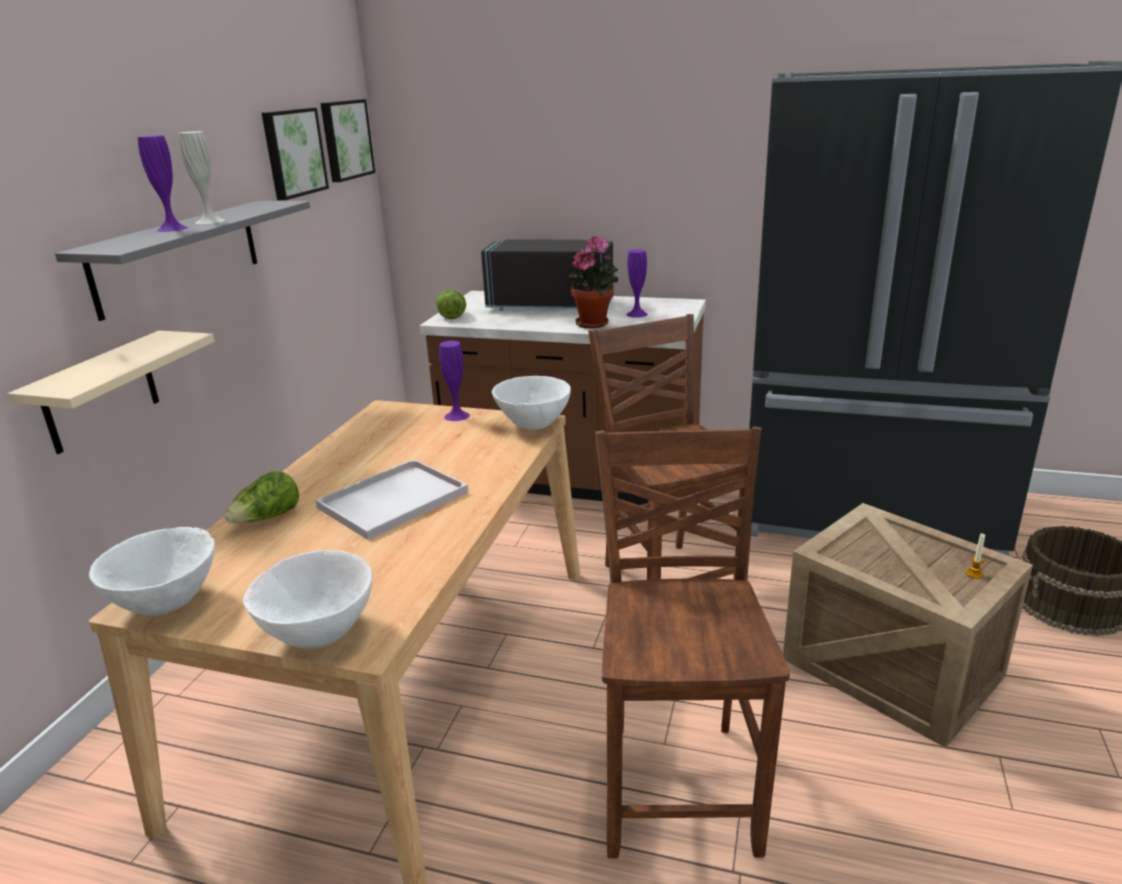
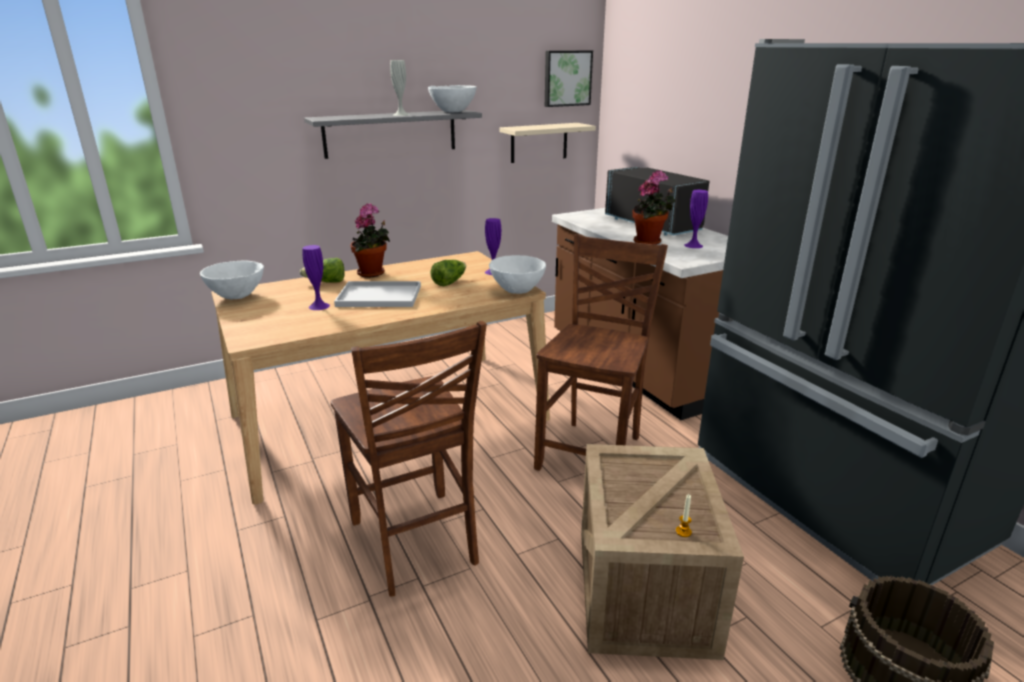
camera: 45 degrees right, 0 degrees up
(100, 392) = (317, 197): beige shelf -> beige shelf (539, 142)
(172, 229) = (375, 115): purple vase -> purple vase (319, 306)
(292, 153) = (508, 82): picture -> none
(309, 479) = (373, 274): none -> potted plant
(319, 633) = (246, 330): white bowl -> white bowl (453, 112)
(451, 315) = (581, 214): lettuce -> lettuce (449, 282)
(679, 783) = (415, 543): brown chair -> brown chair turned 105 degrees clockwise

